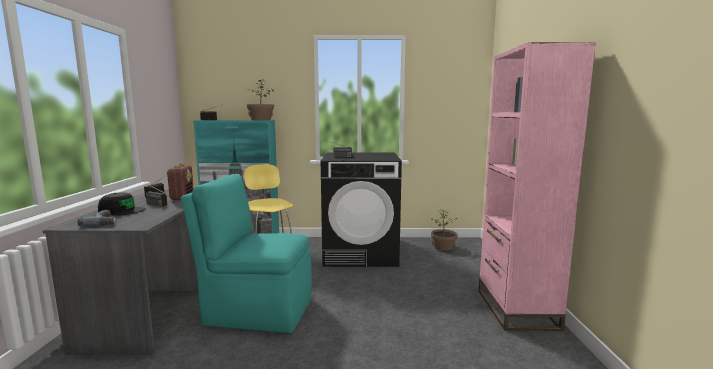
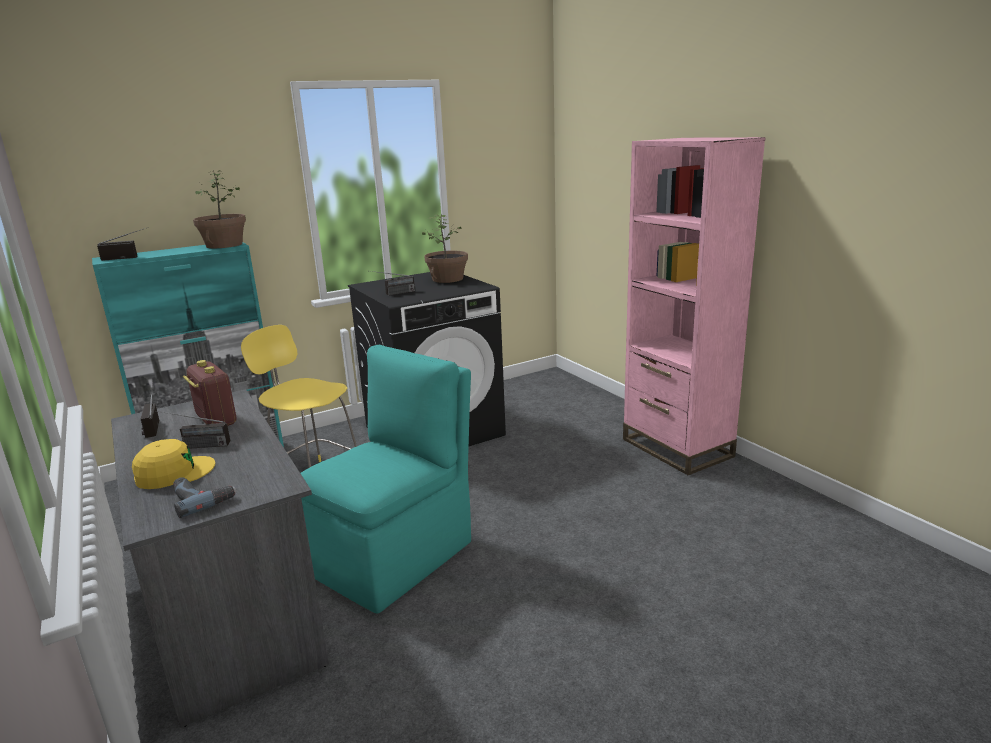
camera: 30 degrees left, 10 degrees up
(121, 211) = (174, 472): black cap -> yellow cap
(257, 311) = (395, 555): turquoise chair -> turquoise chair turned 150 degrees clockwise
(443, 247) = (529, 392): potted plant -> potted plant (448, 279)

